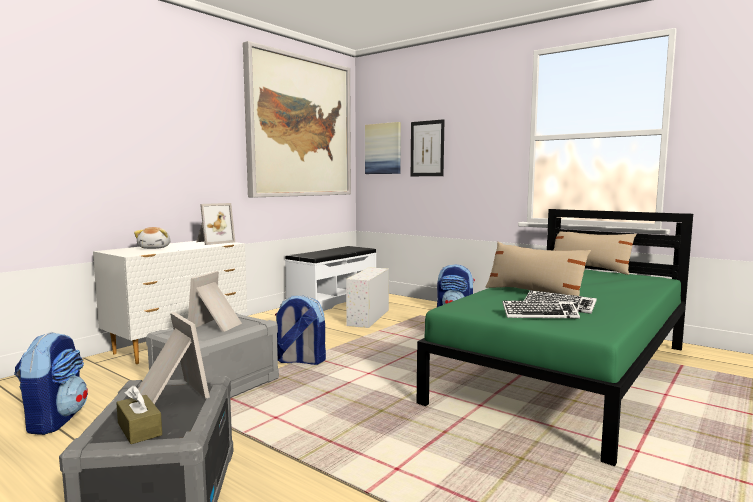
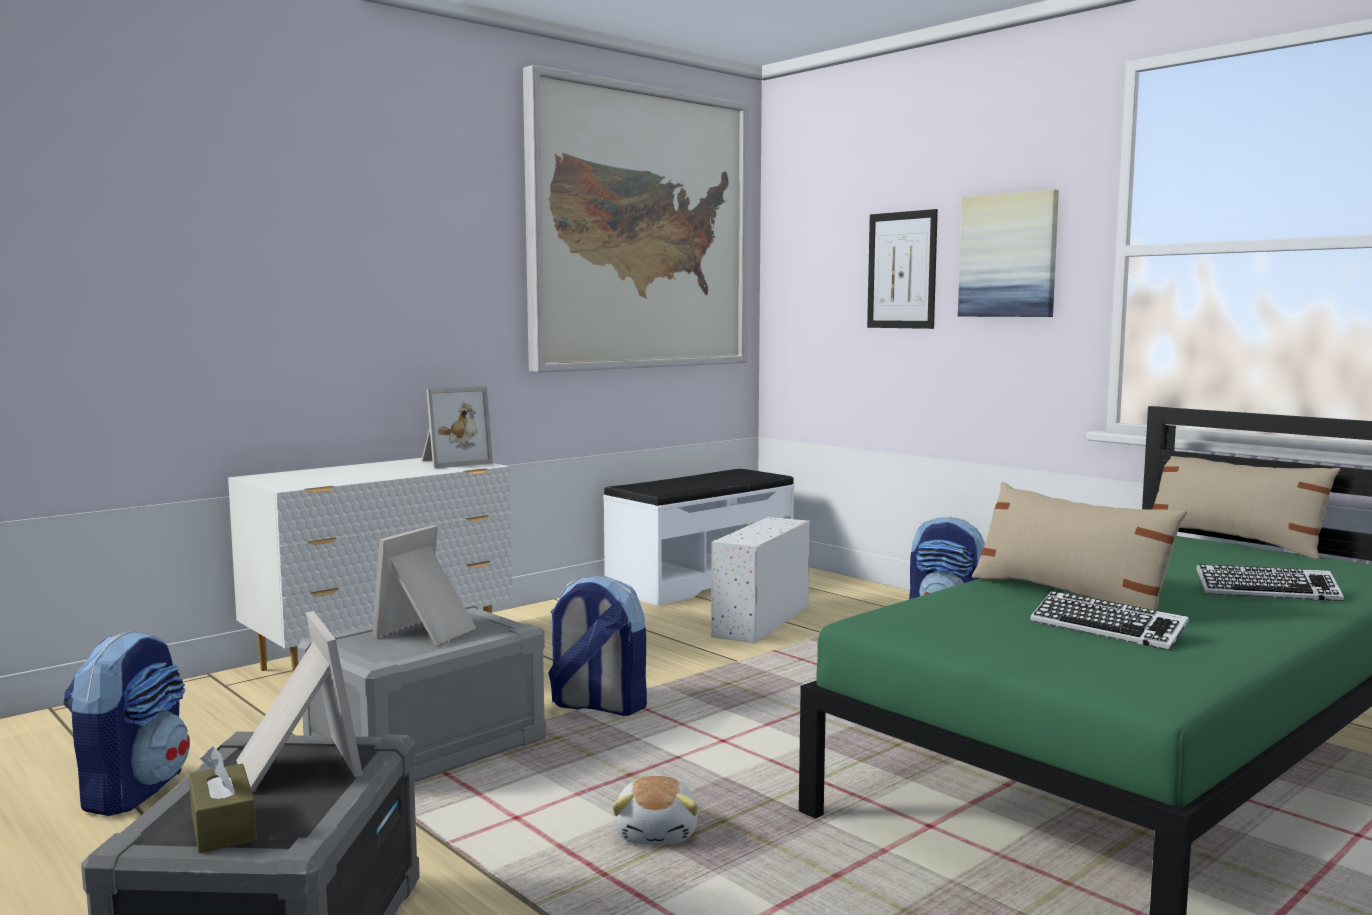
camera: 10 degrees right, 0 degrees up
(155, 248) = (340, 473): plush toy -> plush toy (657, 833)
(383, 149) = (814, 269): picture -> picture (1008, 255)
(539, 314) = (1051, 647): keyboard -> keyboard (1266, 591)

